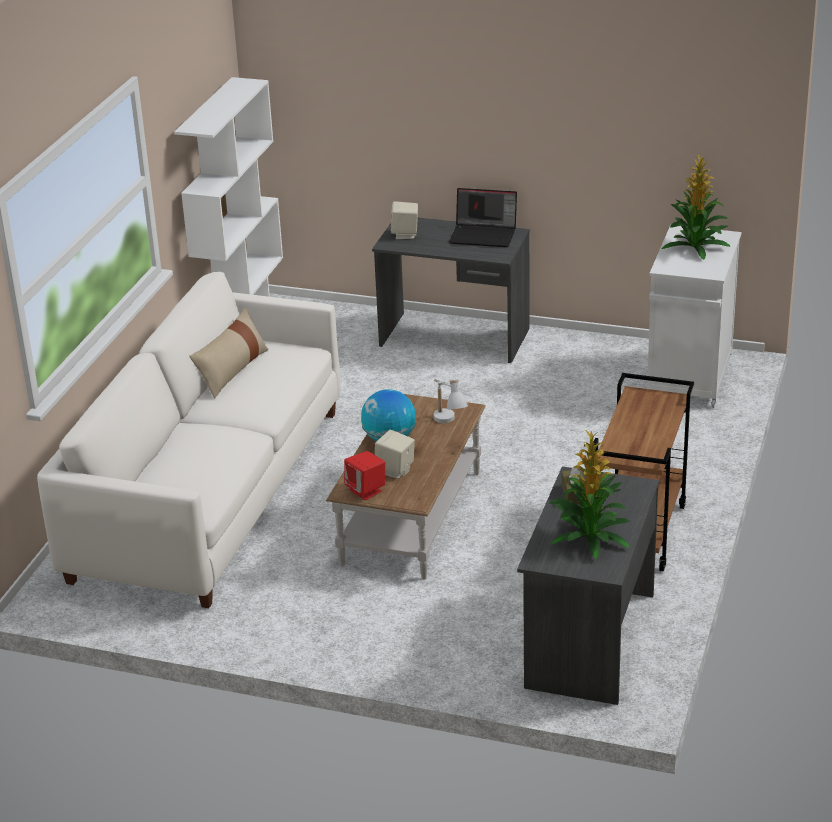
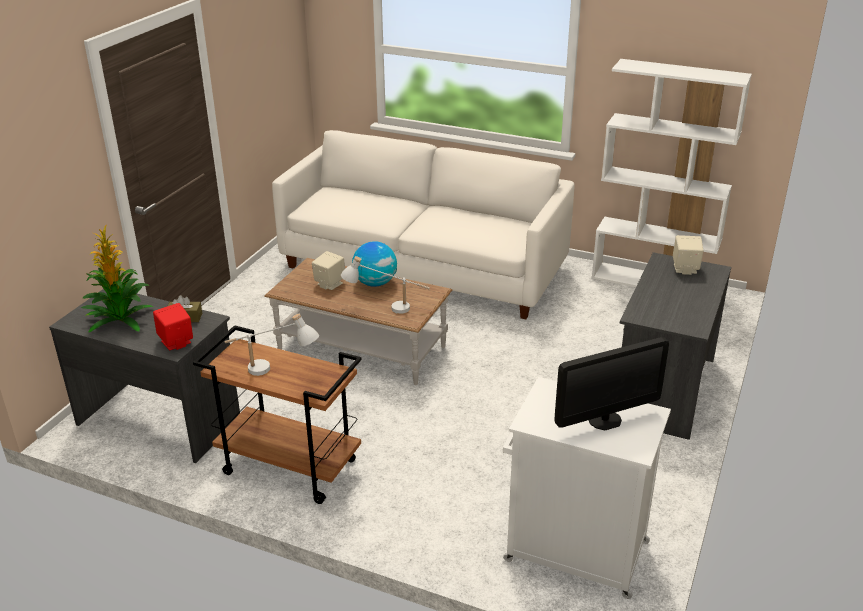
camera: 95 degrees right, 0 degrees up
(232, 371) = (483, 216): beige pillow -> none
(366, 490) = (307, 271): red speaker -> red speaker (176, 342)
(484, 235) = (688, 311): laptop -> none
(647, 427) = (274, 372): none -> white table lamp
(696, 246) = (604, 420): potted plant -> monitor

